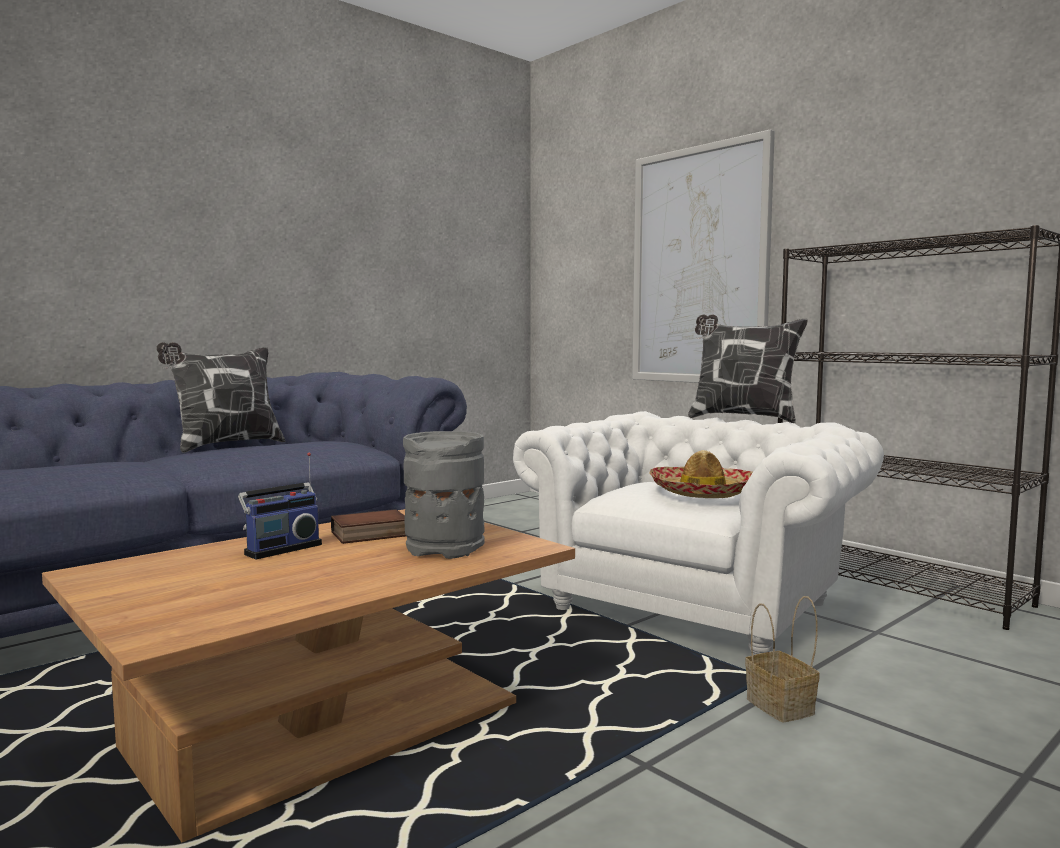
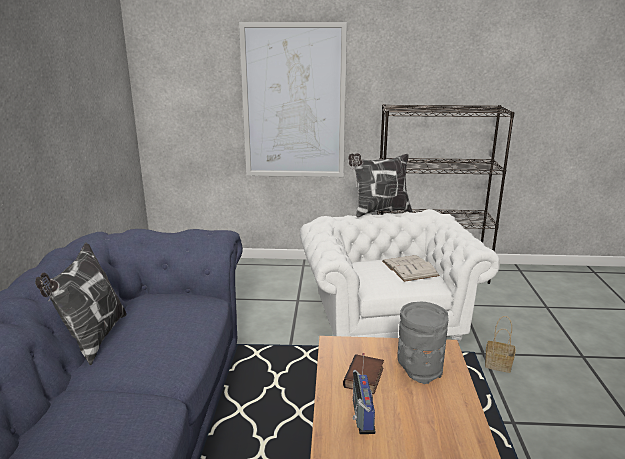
camera: 45 degrees left, 15 degrees up
(703, 492) = (409, 268): hat -> white book

